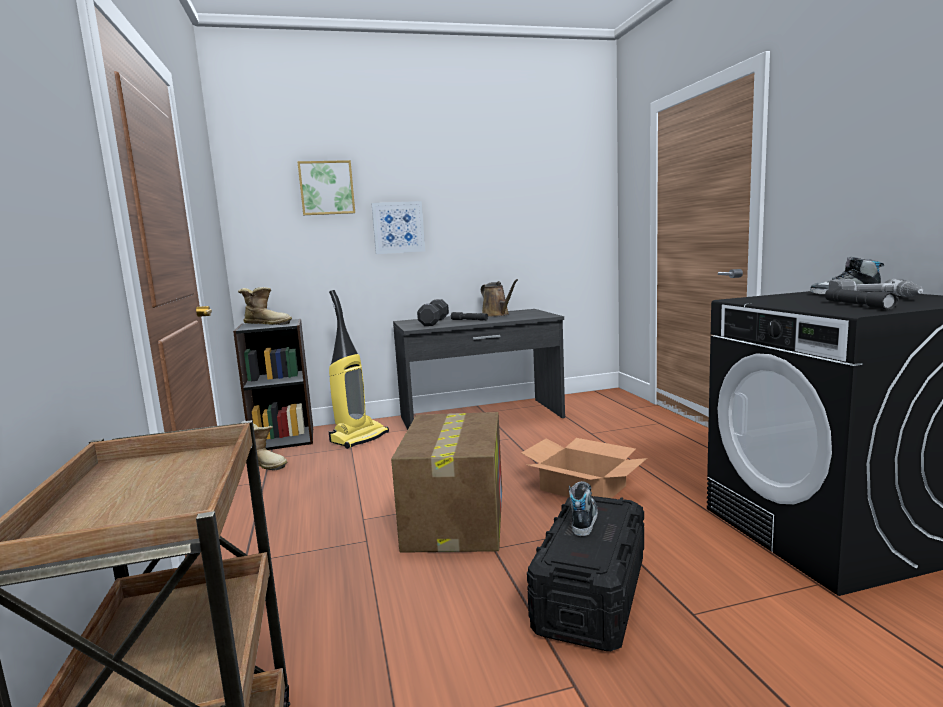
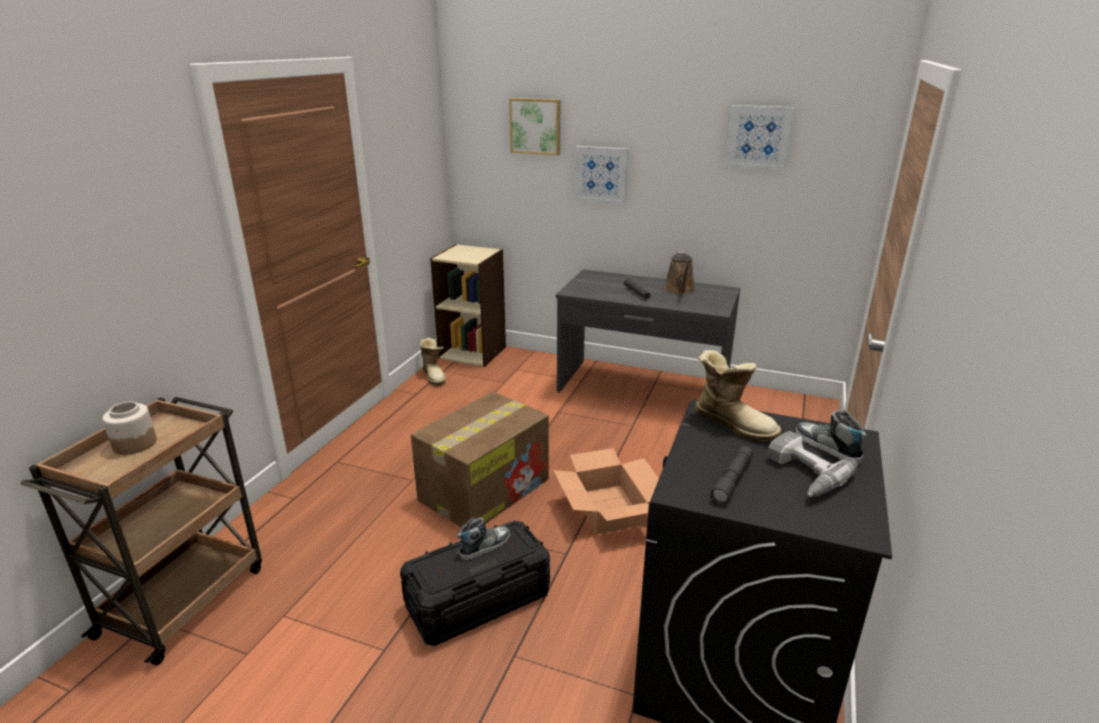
camera: 35 degrees right, 15 degrees up
(127, 492) = (134, 444): none -> jar
(267, 324) = (465, 253): boot -> boot (734, 423)
(283, 438) = (473, 352): black bookcase -> beige bookcase
(359, 438) = (522, 373): vacuum cleaner -> none
(434, 322) = (604, 285): black dumbbell -> none
(526, 182) = (759, 137): none -> picture

